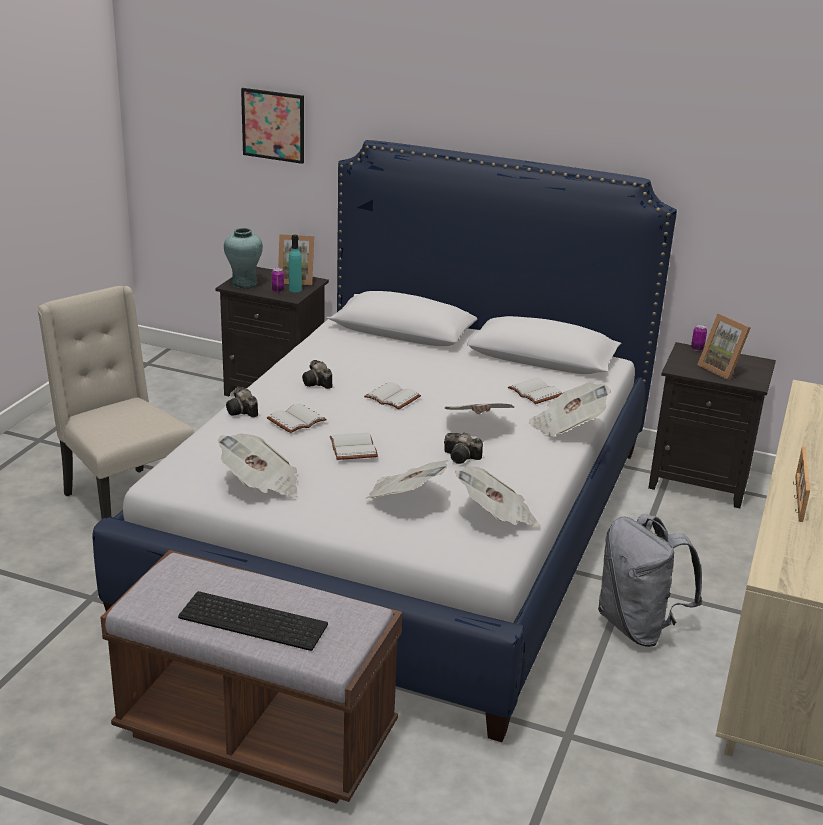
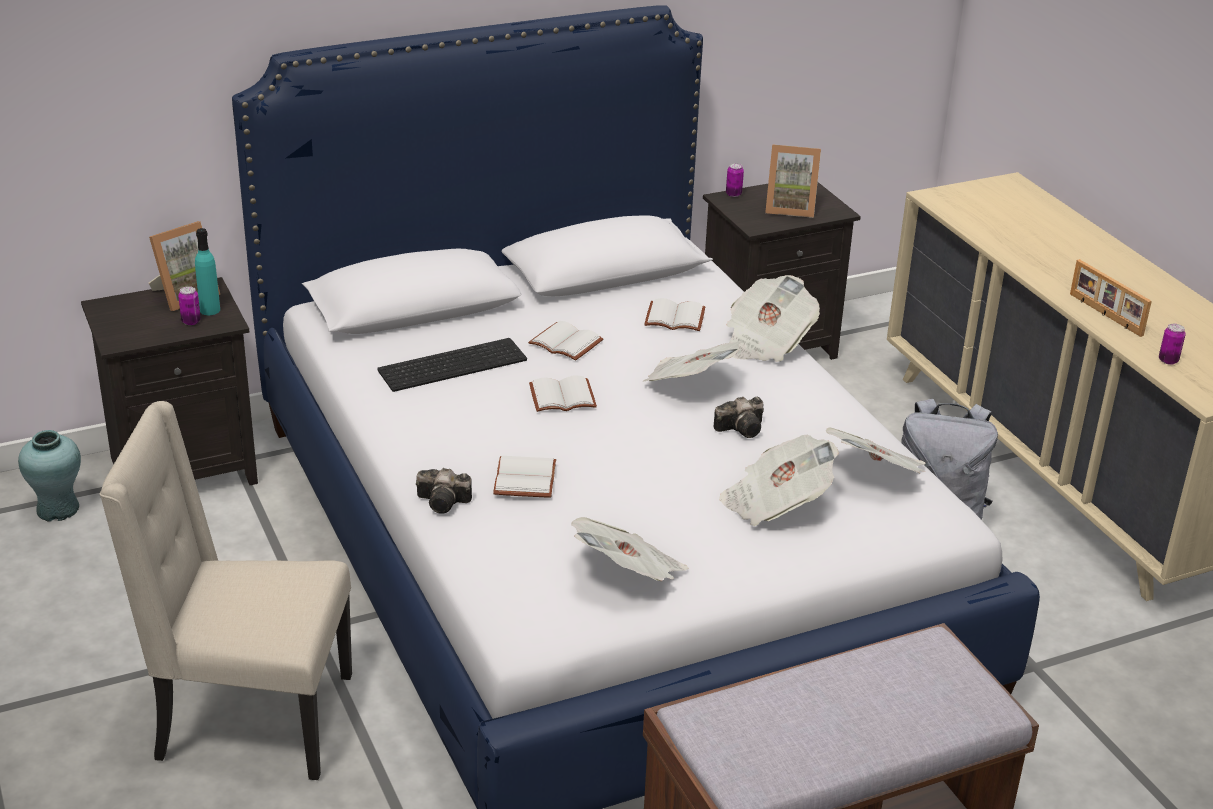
camera: 45 degrees left, 5 degrees up
(244, 284) = (129, 331): turquoise vase -> turquoise vase (58, 509)
(255, 620) = (873, 718): keyboard -> keyboard (453, 363)
(273, 125) = (91, 72): picture -> none
(317, 383) = (456, 422): camera -> none
(355, 448) = (638, 477): white book -> white book (567, 342)
(790, 543) = (1168, 360): none -> can

